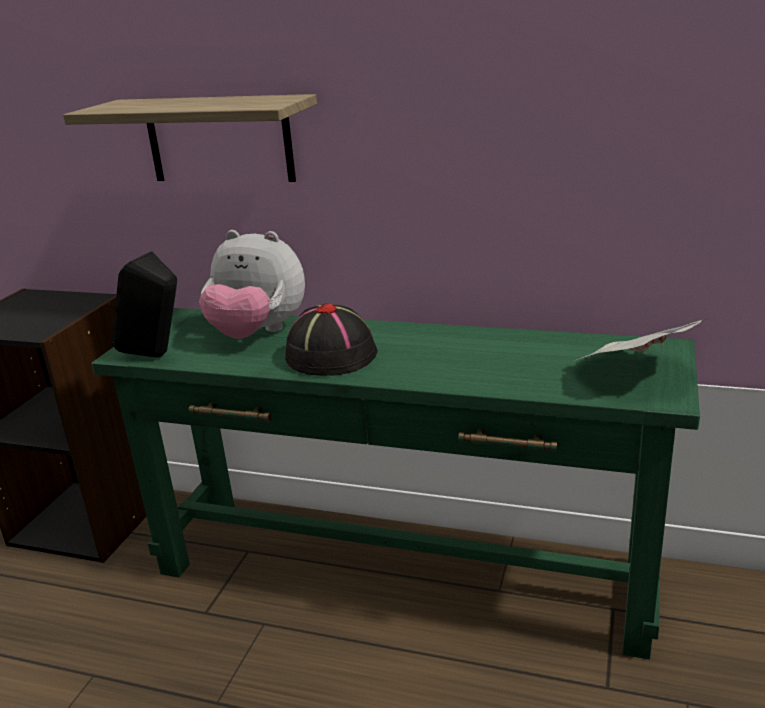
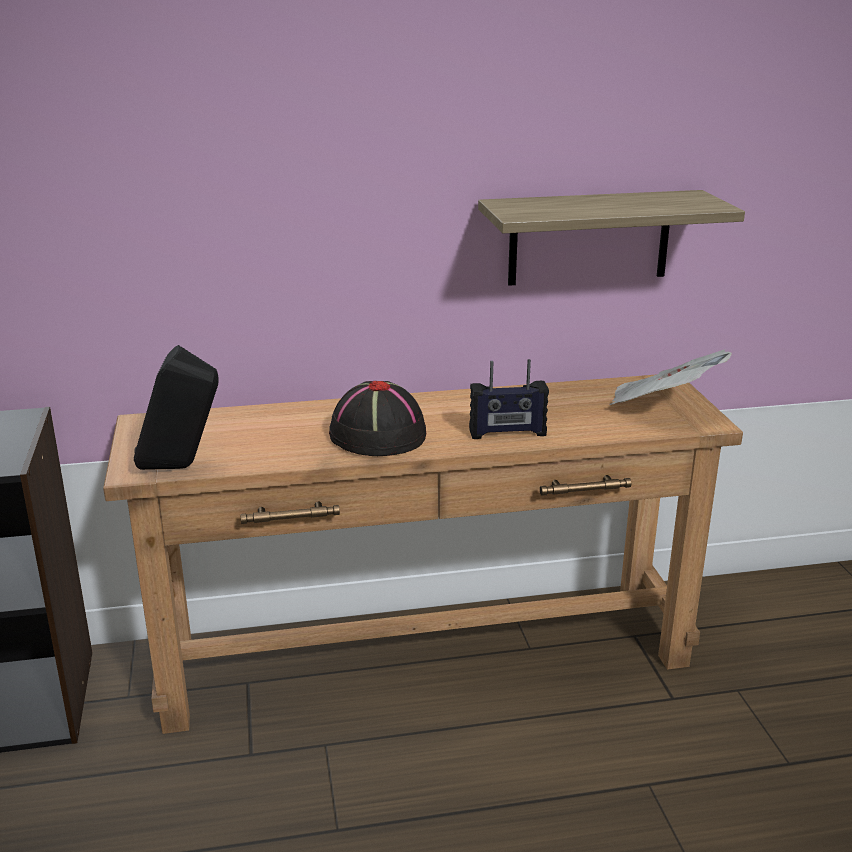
camera: 30 degrees left, 0 degrees up
(219, 139) = (197, 212): shelf -> shelf (589, 238)
(257, 334) = (270, 426): plush toy -> none
(400, 570) = (425, 656): green console table -> brown console table
(445, 373) = (507, 433): none -> radio

